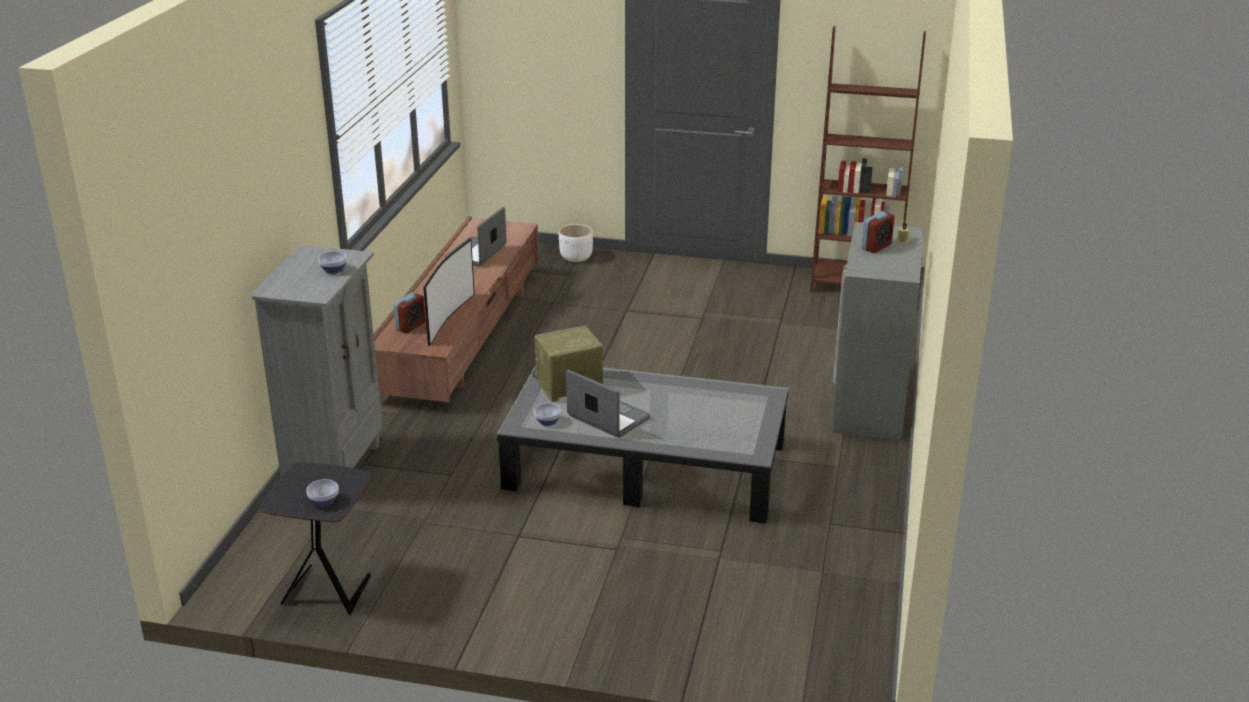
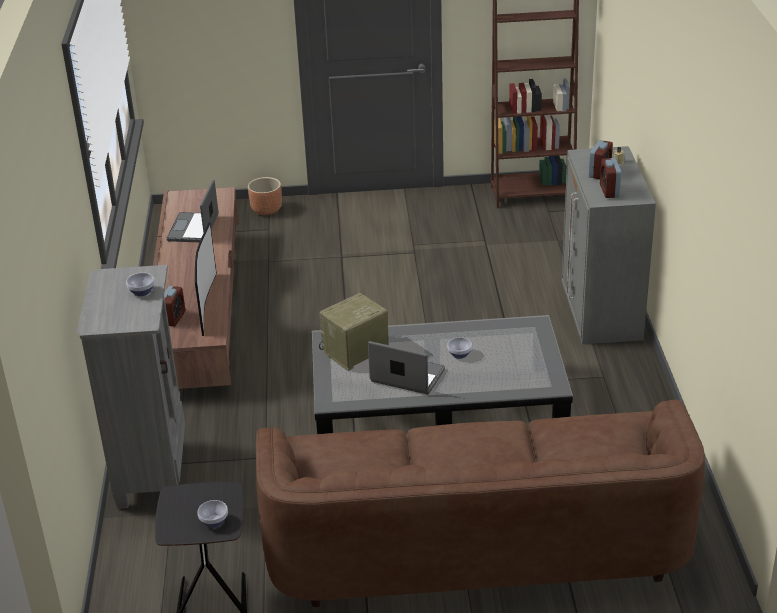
camera: 15 degrees left, 5 degrees up
(547, 422) = (354, 392): bowl -> bowl (459, 355)
(576, 258) = (267, 210): white planter -> brown planter
(617, 596) = (476, 542): none -> brown sofa
(876, 264) = (609, 191): none -> alarm clock

